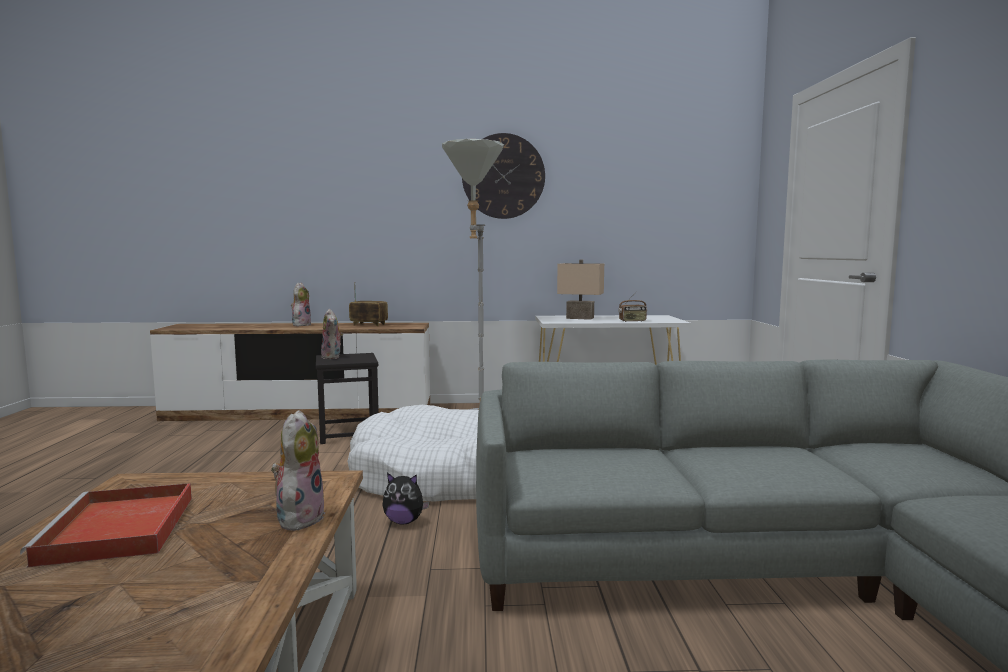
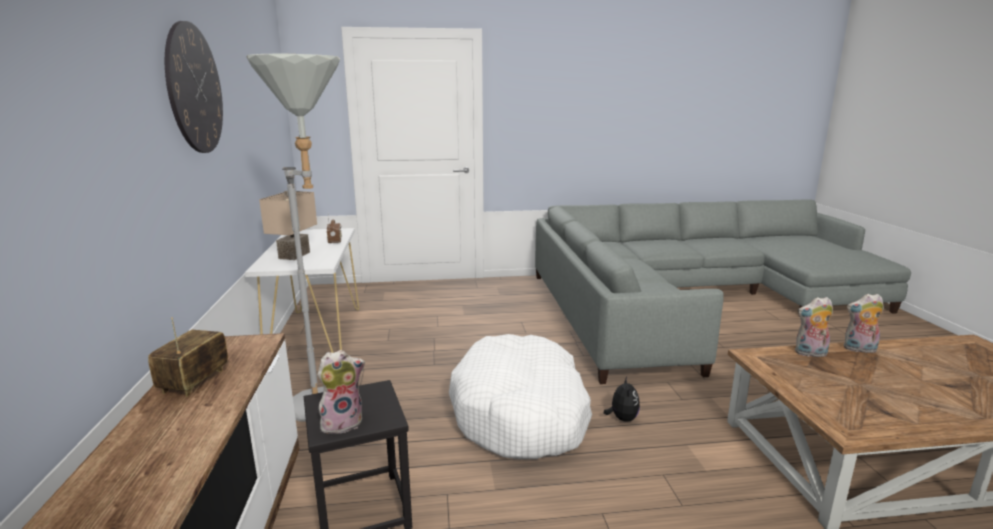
camera: 95 degrees left, 10 degrees up
(118, 530) = (895, 402): red tray -> none
(301, 325) = (129, 464): plush toy -> plush toy (859, 349)

